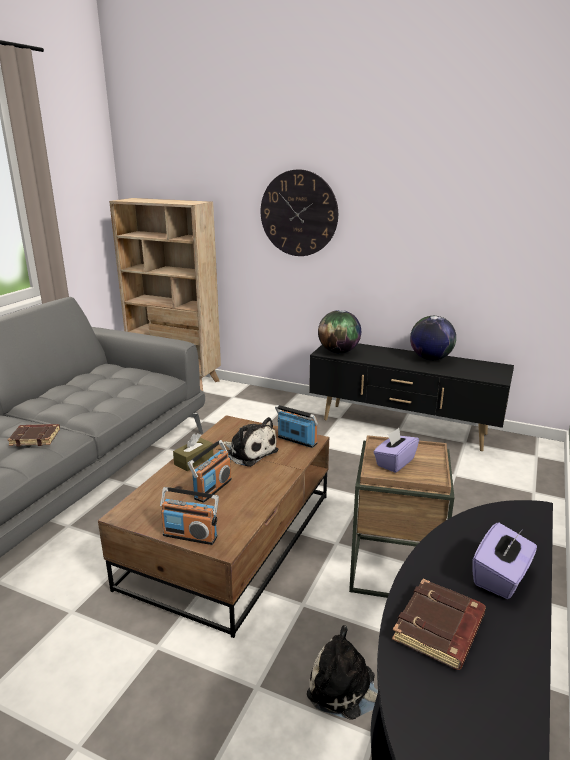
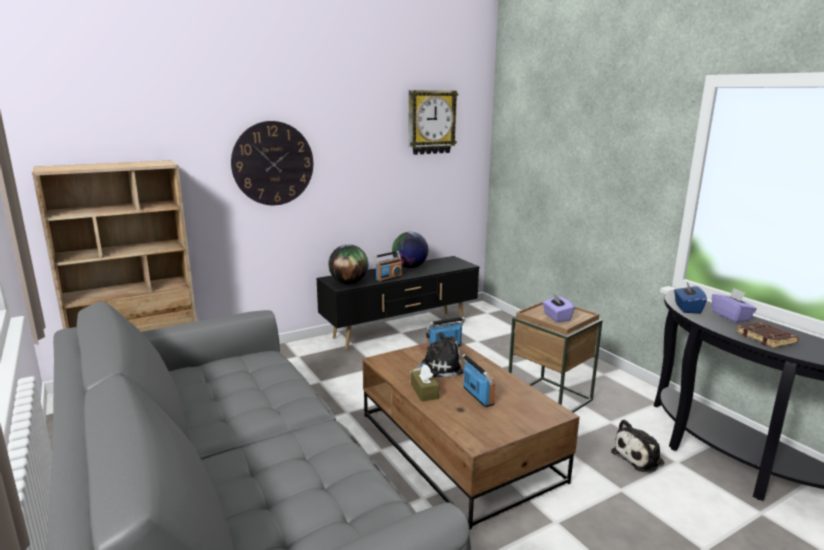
camera: 55 degrees left, 5 degrees down
(36, 438) = (308, 444): brown book -> none
(190, 535) = (534, 421): radio -> radio (388, 278)
(474, 528) = (687, 308): none -> blue tissue box
(502, 178) = (431, 122): none -> wall clock

